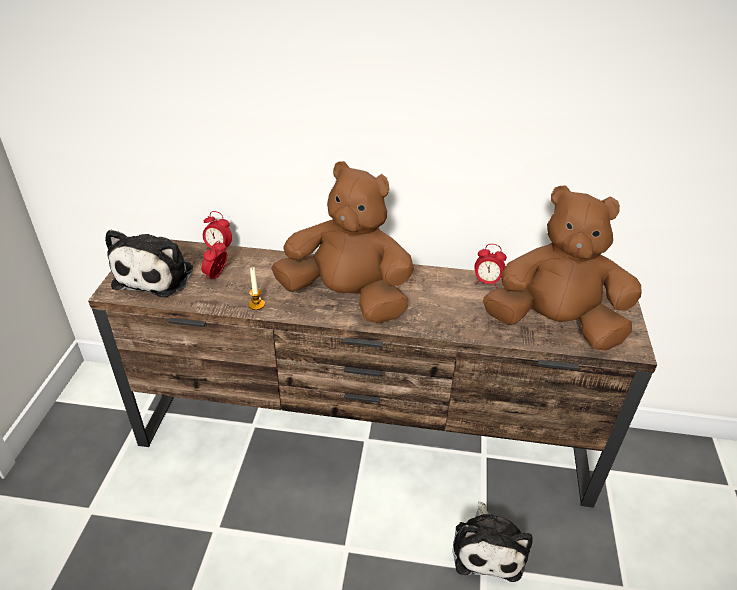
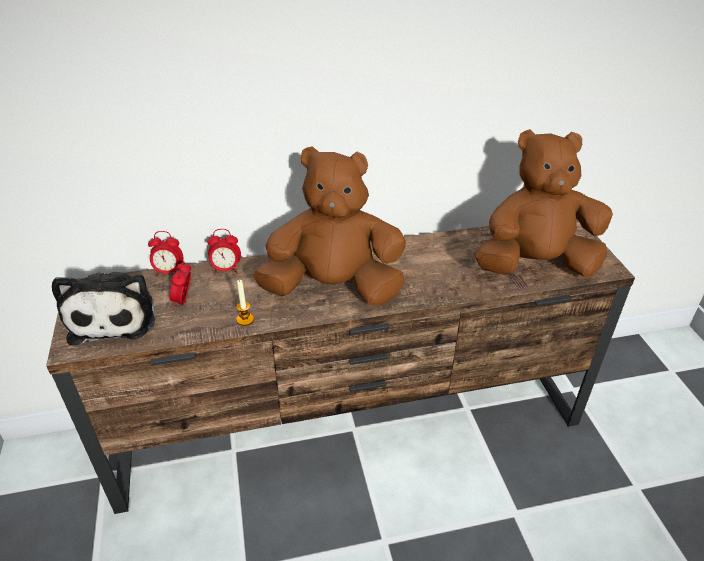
camera: 20 degrees left, 0 degrees up
(487, 282) = (454, 241): alarm clock -> alarm clock (226, 269)
(488, 547) = (510, 492): plush toy -> none

